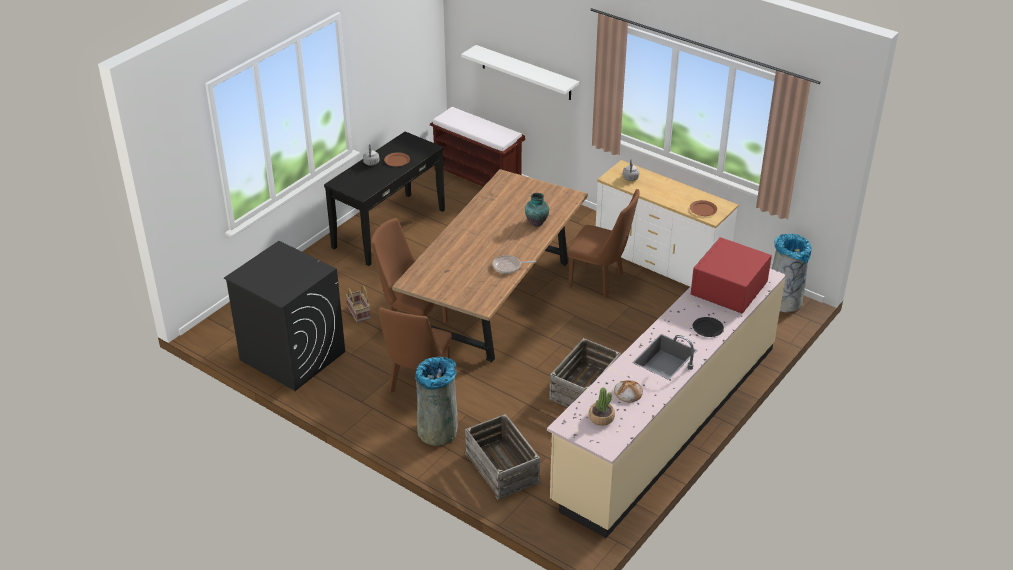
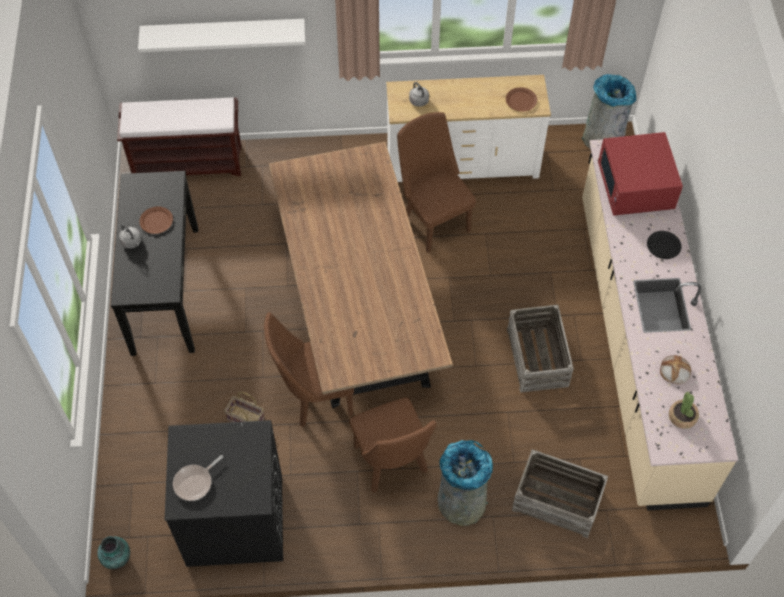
camera: 40 degrees left, 20 degrees up
(508, 266) = (407, 287): frying pan -> frying pan (195, 482)
(536, 222) = (376, 211): vase -> vase (117, 559)
(601, 281) = (433, 221): brown chair -> brown chair turned 105 degrees counterclockwise

